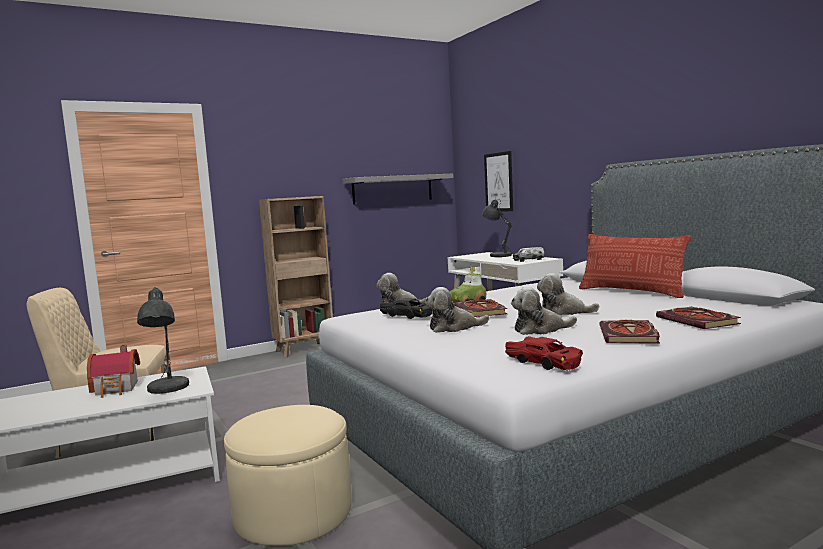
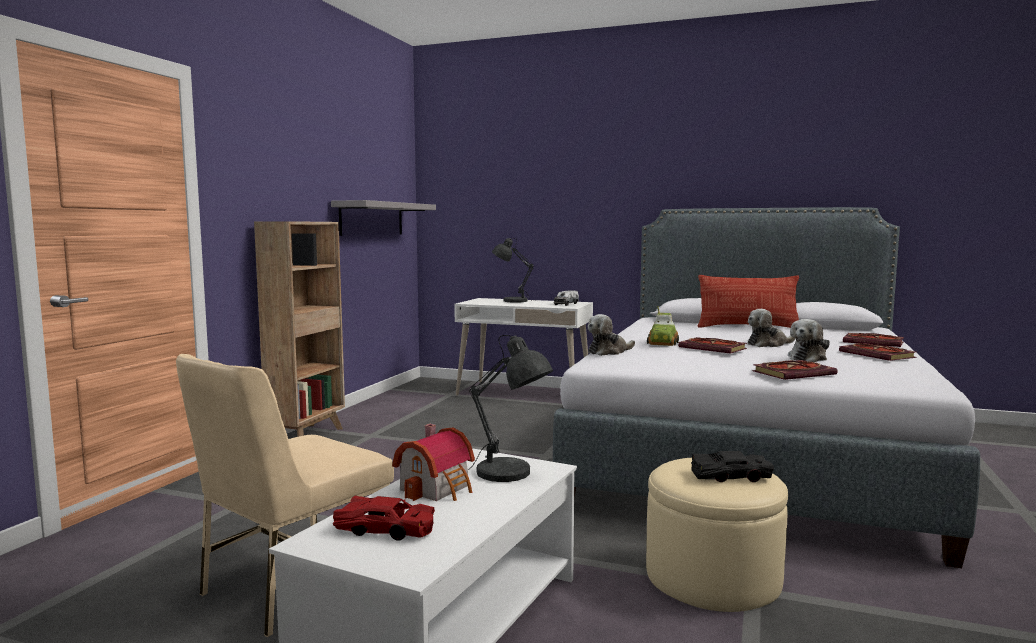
camera: 40 degrees left, 0 degrees up
(407, 315) = (667, 357): black toy car -> black toy car (731, 476)
(449, 342) = (794, 373): none -> book
(454, 328) = (742, 363): plush toy -> none
(498, 182) = (496, 218): picture -> none
(543, 362) = (908, 377): red toy car -> red toy car (385, 530)

